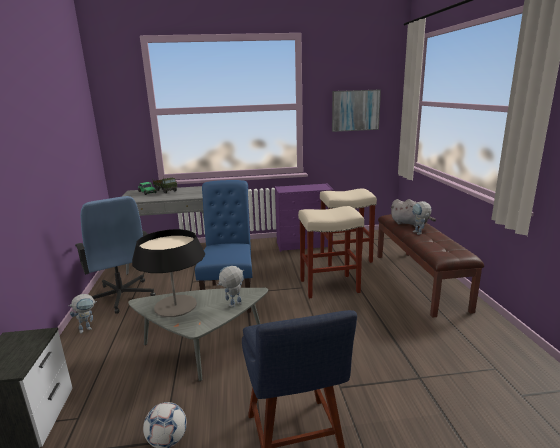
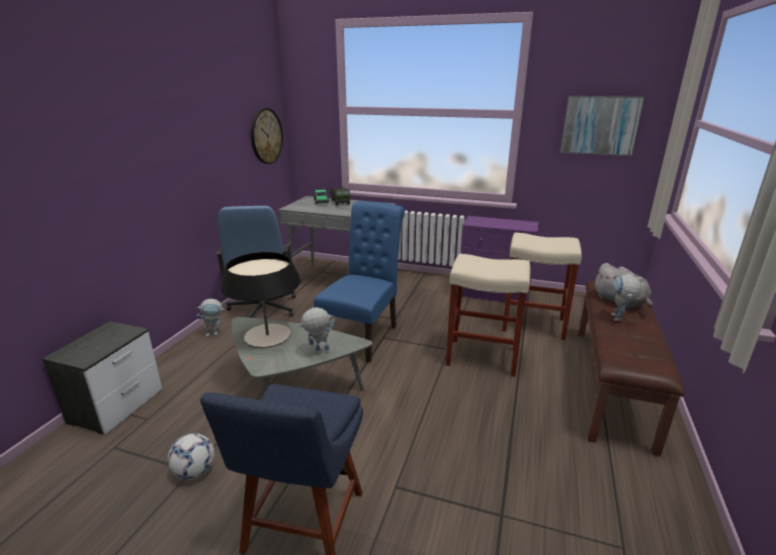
camera: 25 degrees right, 5 degrees up
(86, 139) = (266, 136): none -> wall clock

